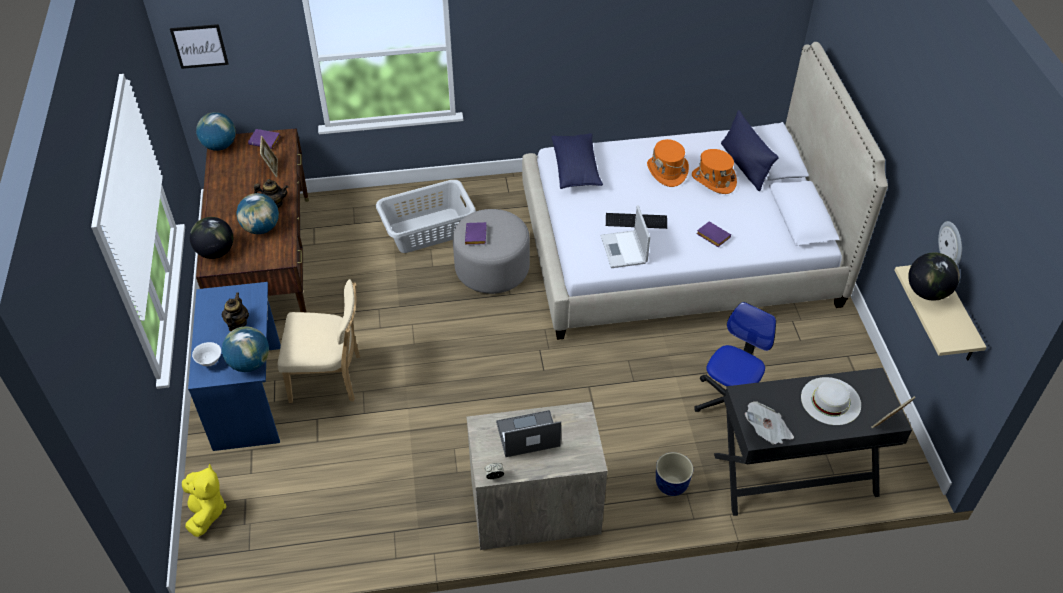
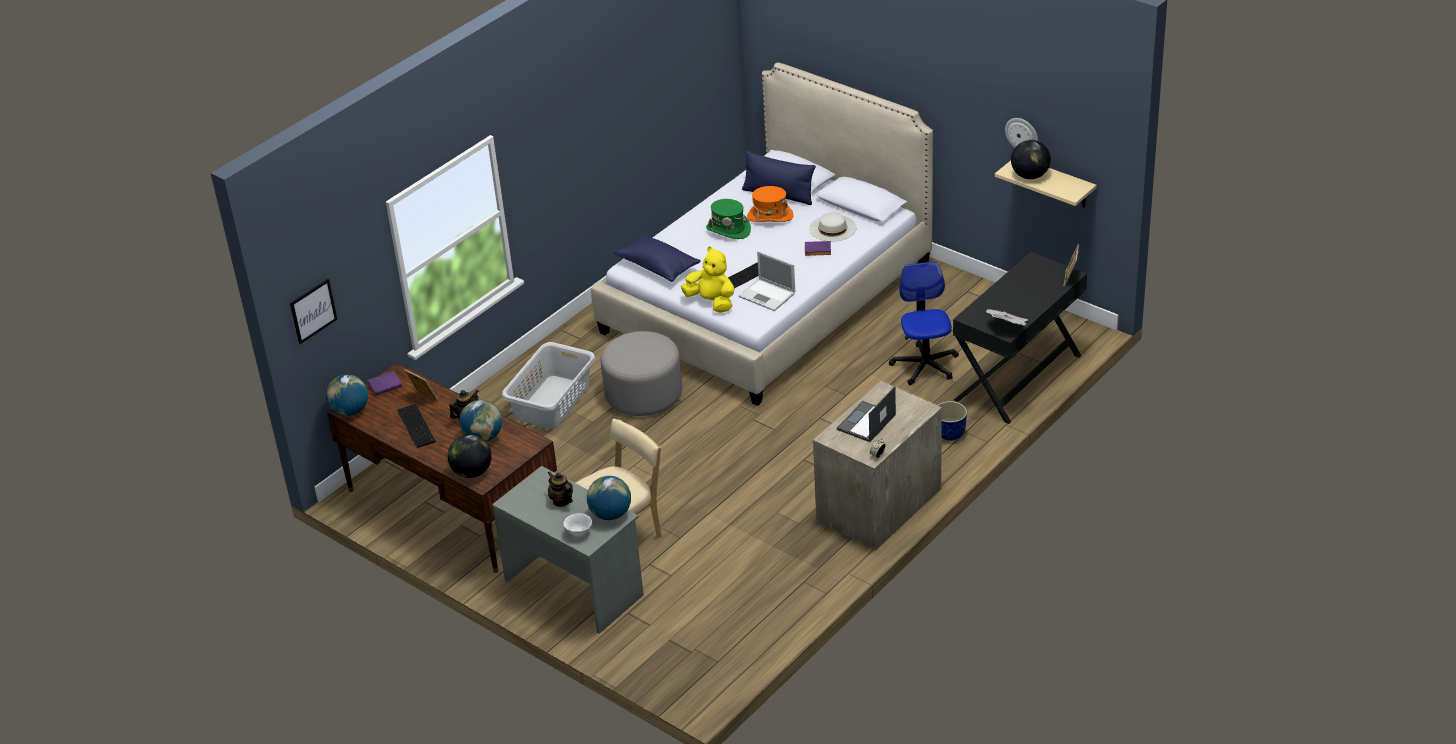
camera: 40 degrees left, 10 degrees down
(206, 511) = (651, 666): yellow plush toy -> yellow plush toy (712, 302)
(239, 187) = (417, 425): none -> keyboard
(250, 396) = (574, 587): blue desk -> grey desk
(477, 236) = (633, 360): purple book -> none
(667, 171) = (728, 229): orange hat -> green hat
(830, 401) = (1023, 287): white hat -> white hat (832, 228)

